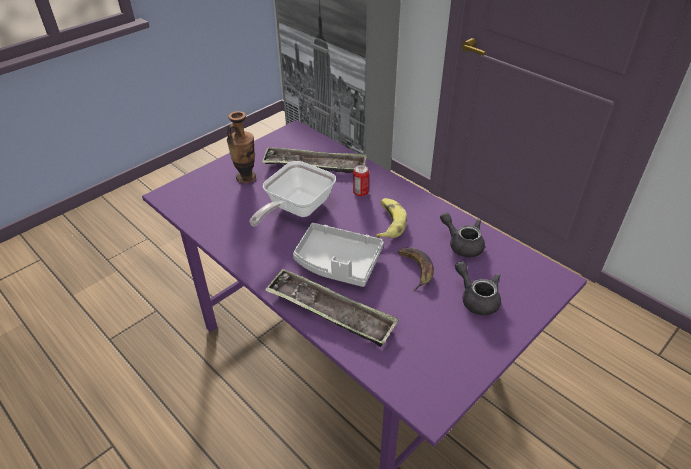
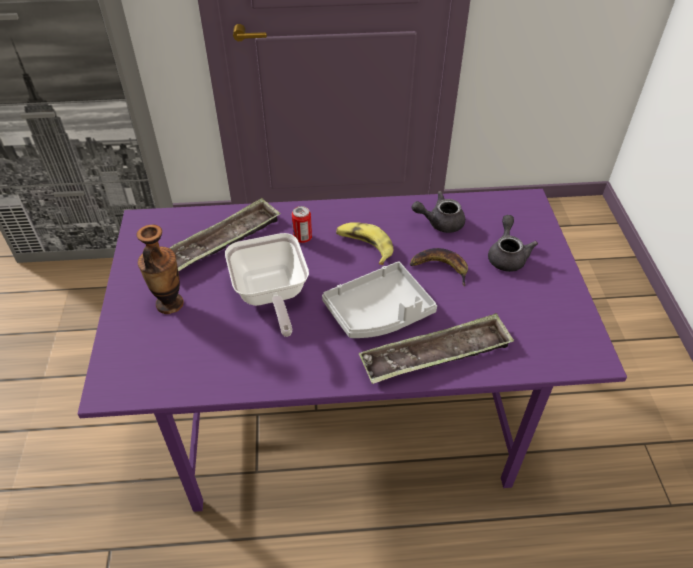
camera: 50 degrees left, 5 degrees up
(476, 298) = (507, 256): grey teapot -> grey teapot turned 90 degrees clockwise

